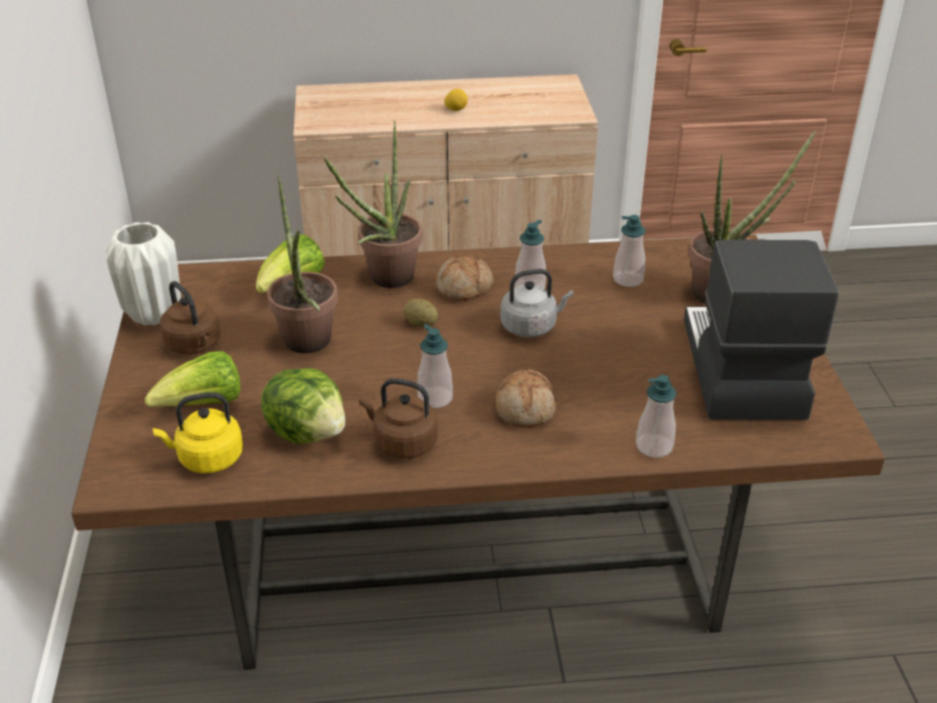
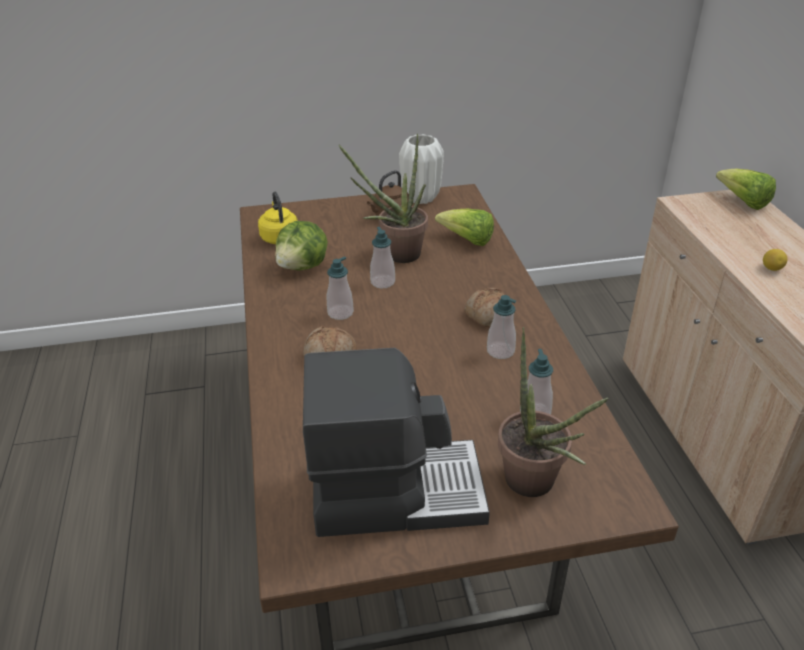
camera: 85 degrees right, 0 degrees up
(203, 405) = (329, 228): lettuce -> lettuce (743, 202)
(385, 280) = (488, 277): potted plant -> none
(402, 443) = (291, 303): brown kettle -> none
(421, 323) = (433, 299): potato -> none
(531, 326) = (441, 354): grey kettle -> none
(654, 446) = (282, 427): soap dispenser -> soap dispenser (382, 282)

